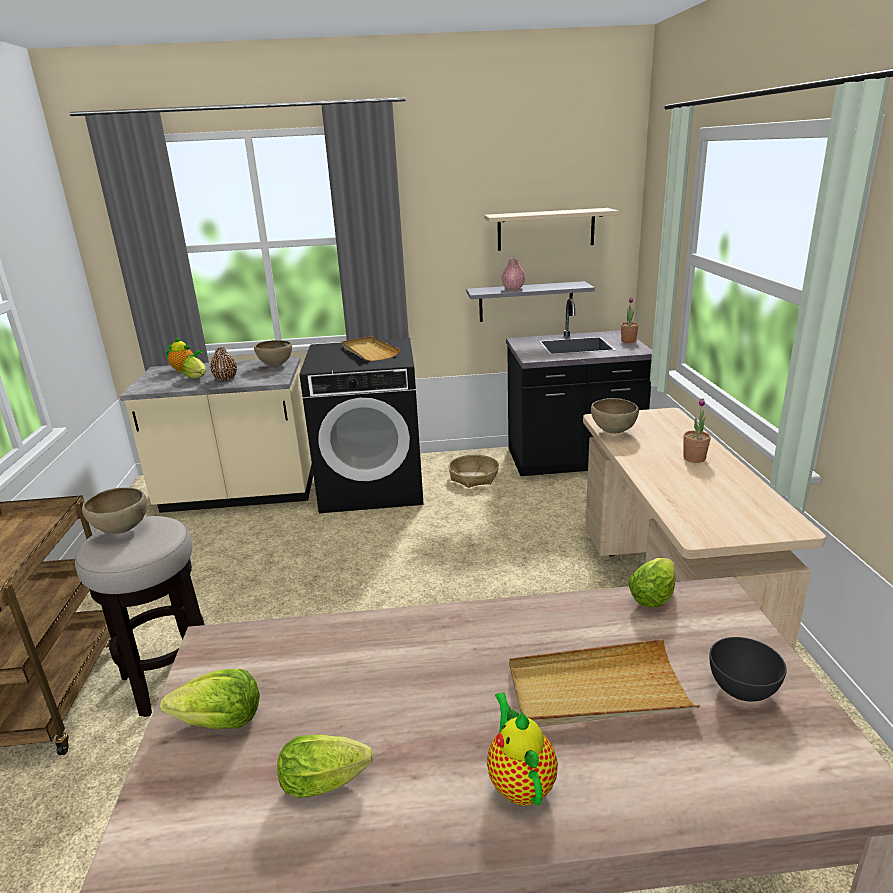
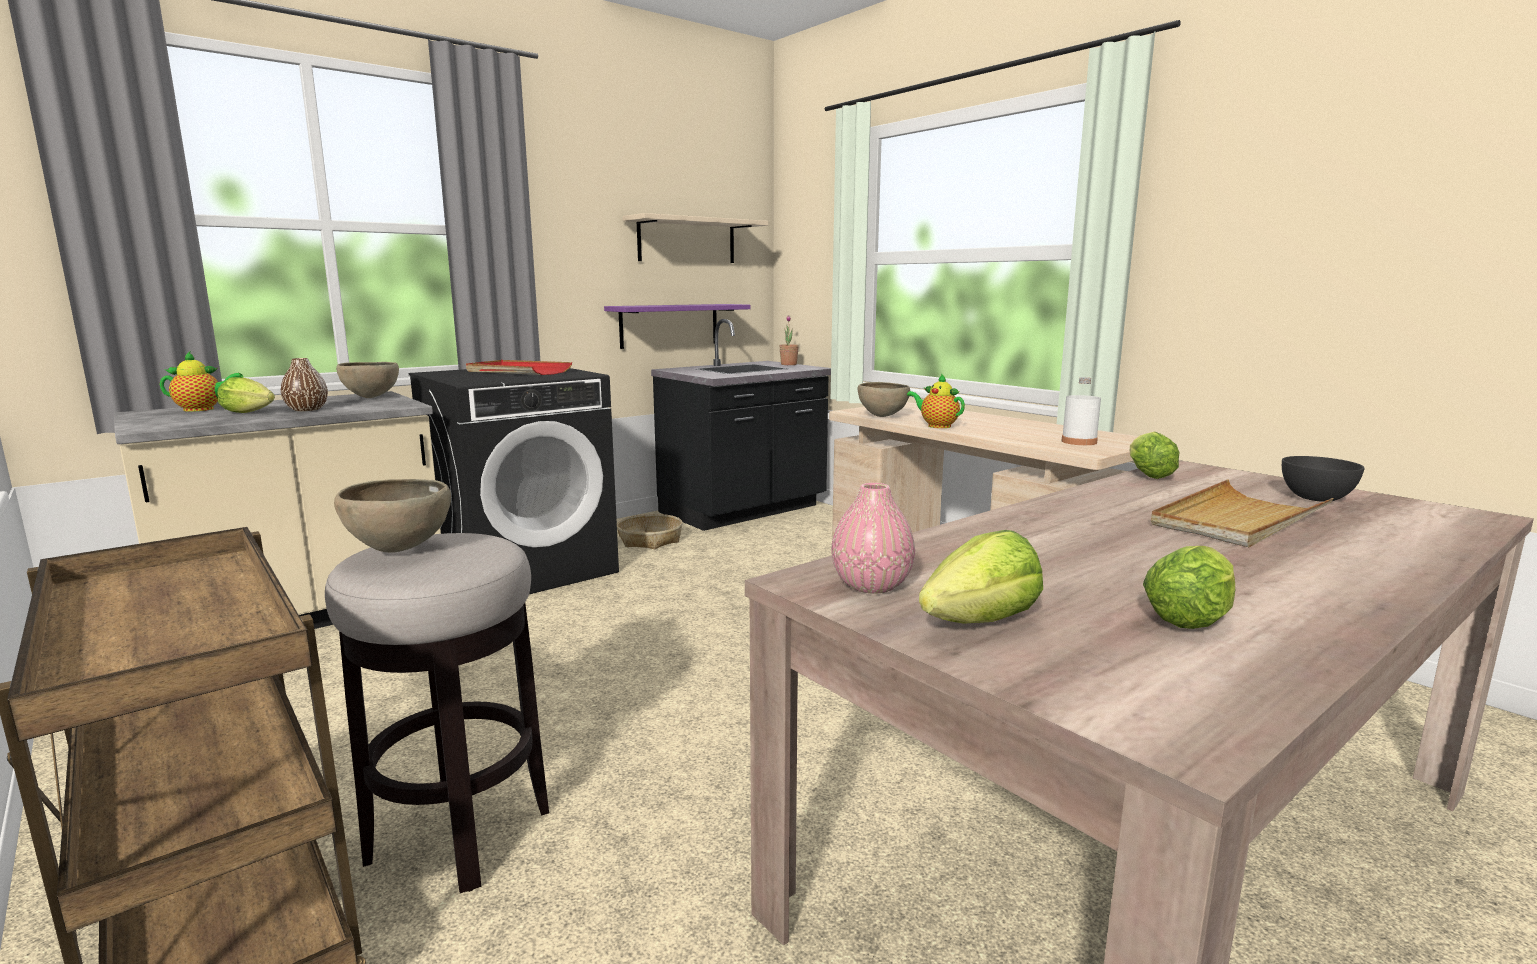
camera: 35 degrees left, 10 degrees down
(369, 351) = (517, 371): beige tray -> red tray
(513, 288) = (663, 305): pink vase -> pink vase (871, 585)
(520, 782) = (1320, 571): teapot -> teapot (936, 426)
(526, 301) = (669, 325): grey shelf -> purple shelf
(694, 458) = (985, 421): potted plant -> none
(720, 516) = (1079, 442): none -> white bottle

